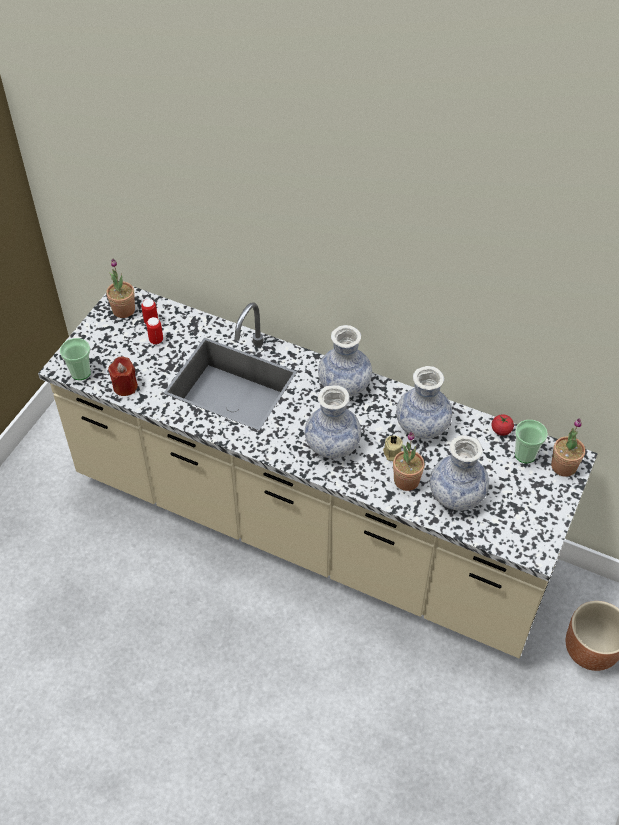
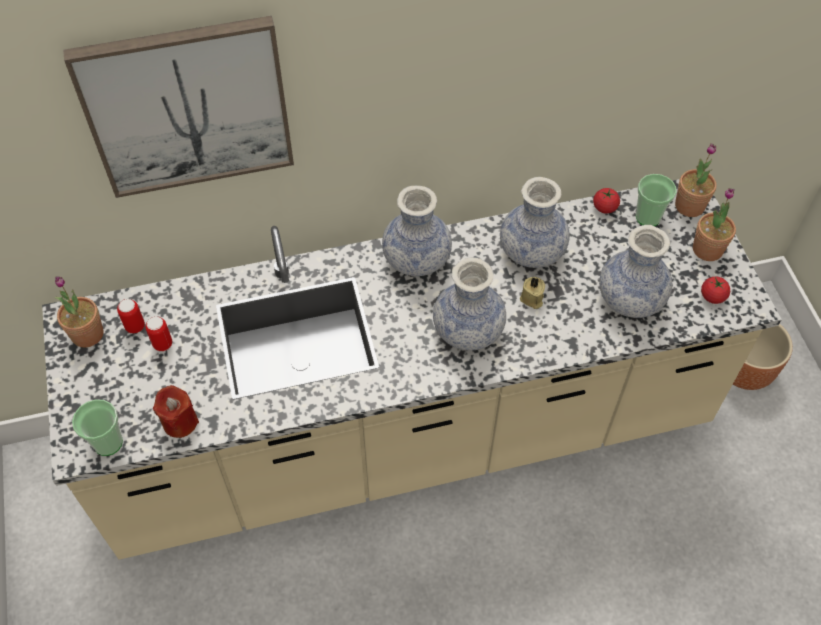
camera: 40 degrees left, 5 degrees up
(224, 194) = (187, 107): none -> picture
(406, 480) = (573, 317): potted plant -> potted plant (707, 249)
(515, 530) = (712, 296): none -> tomato

